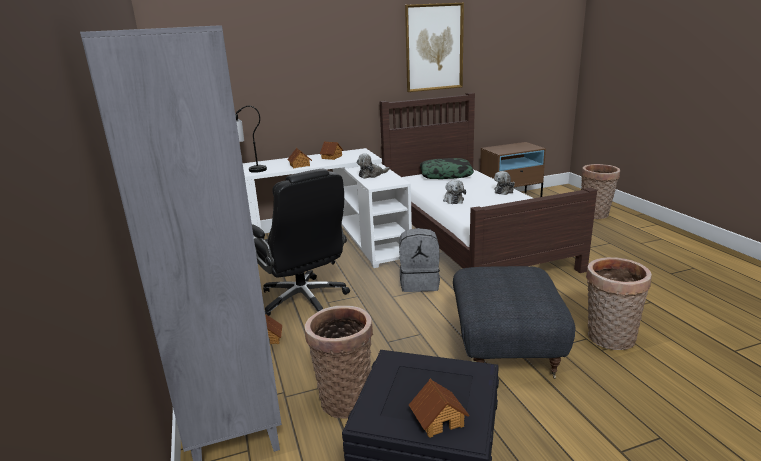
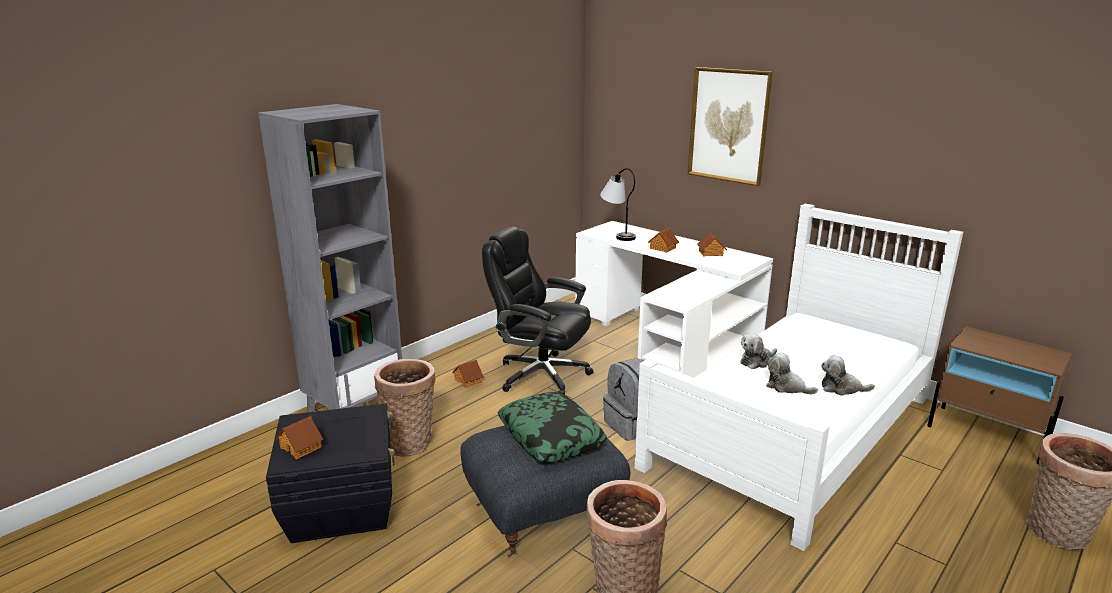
camera: 60 degrees right, 0 degrees up
(304, 300) = (540, 375): black office chair -> black office chair turned 90 degrees clockwise
(371, 175) = (690, 286): plush toy -> plush toy (786, 387)
(434, 47) = (908, 147): picture -> picture (728, 125)
(446, 175) = (849, 337): pillow -> pillow (551, 436)
(470, 238) = (792, 430): brown bed -> white bed

